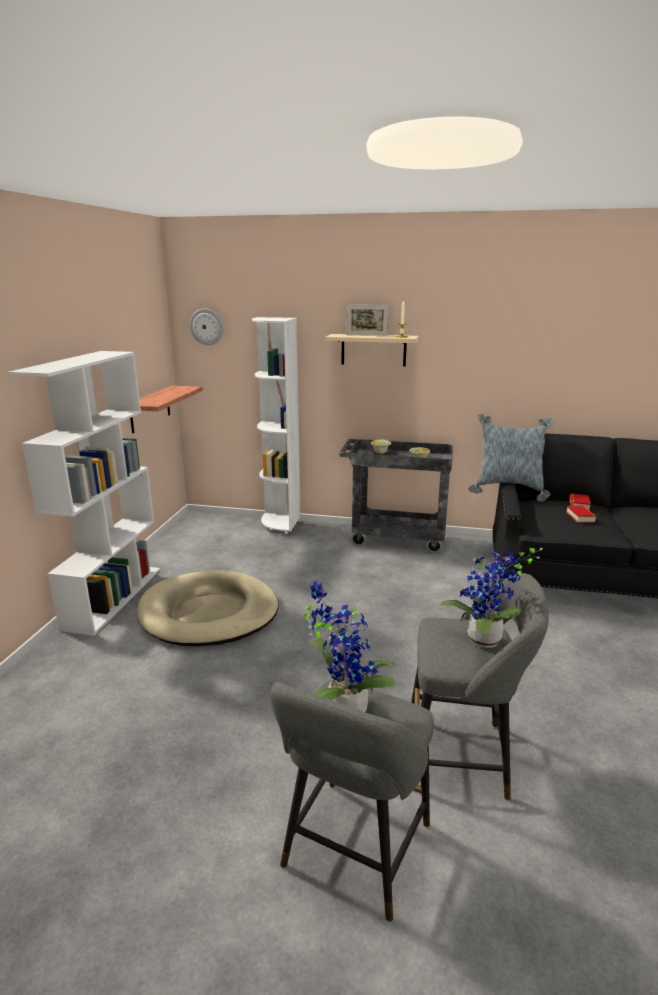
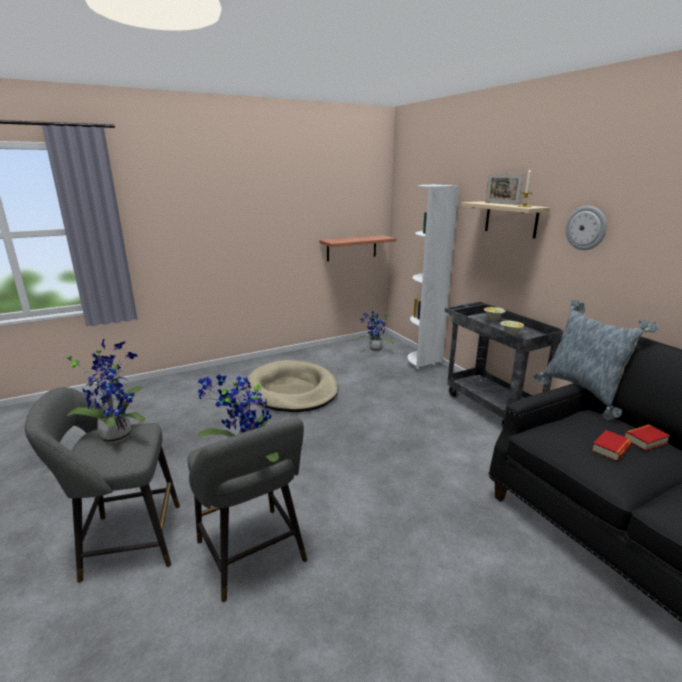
camera: 50 degrees right, 0 degrees up
(113, 597) = (271, 361): white bookcase -> none
(207, 326) = (408, 191): wall clock -> wall clock (586, 228)
(211, 532) = (374, 349): none -> potted plant

